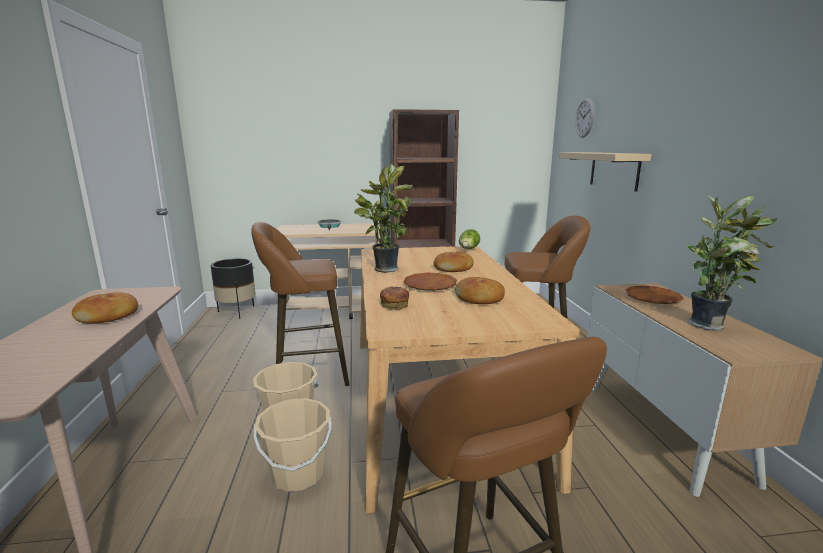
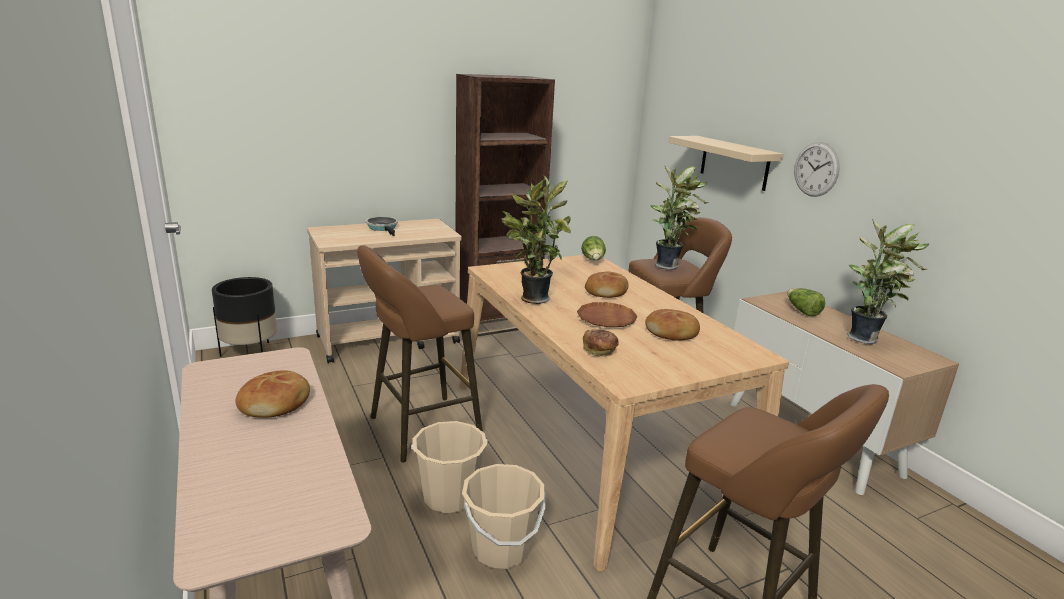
camera: 20 degrees left, 5 degrees up
(534, 256) = (668, 266): none -> potted plant
(584, 118) = (691, 94): wall clock -> wall clock (816, 169)
(653, 298) = (802, 311): brown plate -> lettuce

